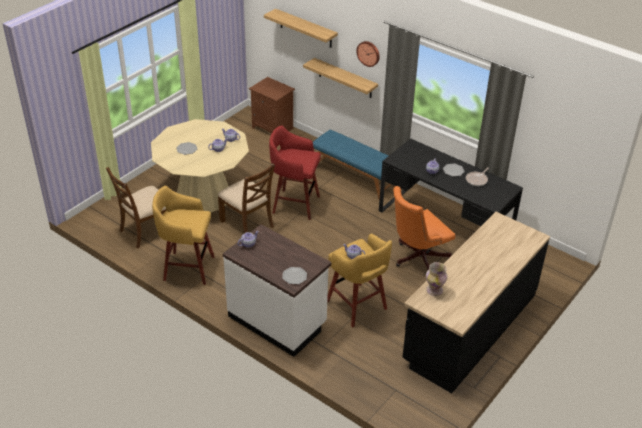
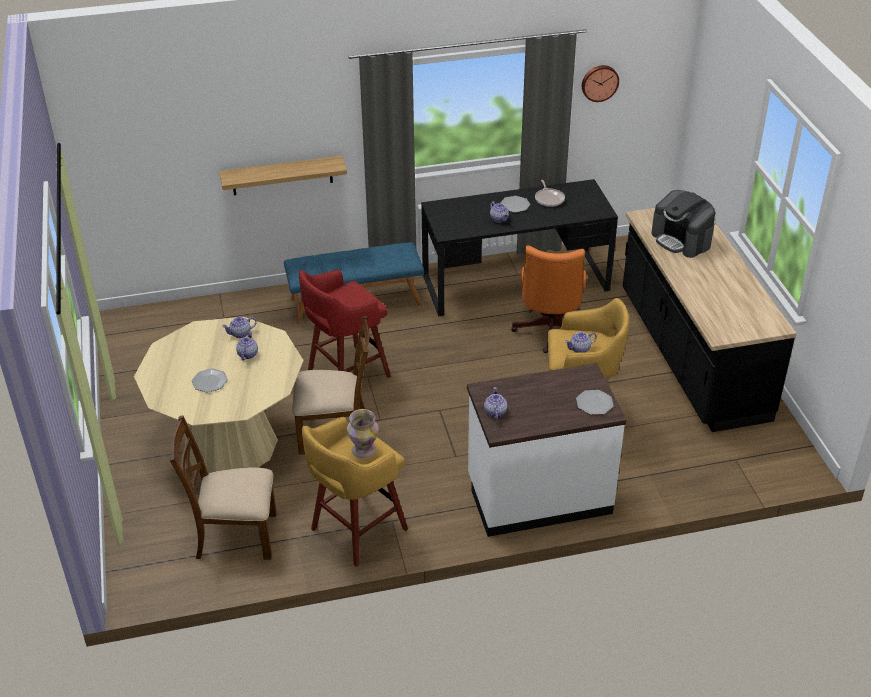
camera: 50 degrees left, 0 degrees up
(146, 231) = (235, 535): brown chair -> brown chair turned 90 degrees clockwise
(273, 128) = (175, 314): brown nightstand -> none
(305, 28) = (195, 133): shelf -> none
(368, 53) = (318, 118): wall clock -> wall clock (599, 82)
(434, 290) = (712, 316): vase -> vase (363, 450)
(497, 245) = (681, 240): none -> coffee machine

